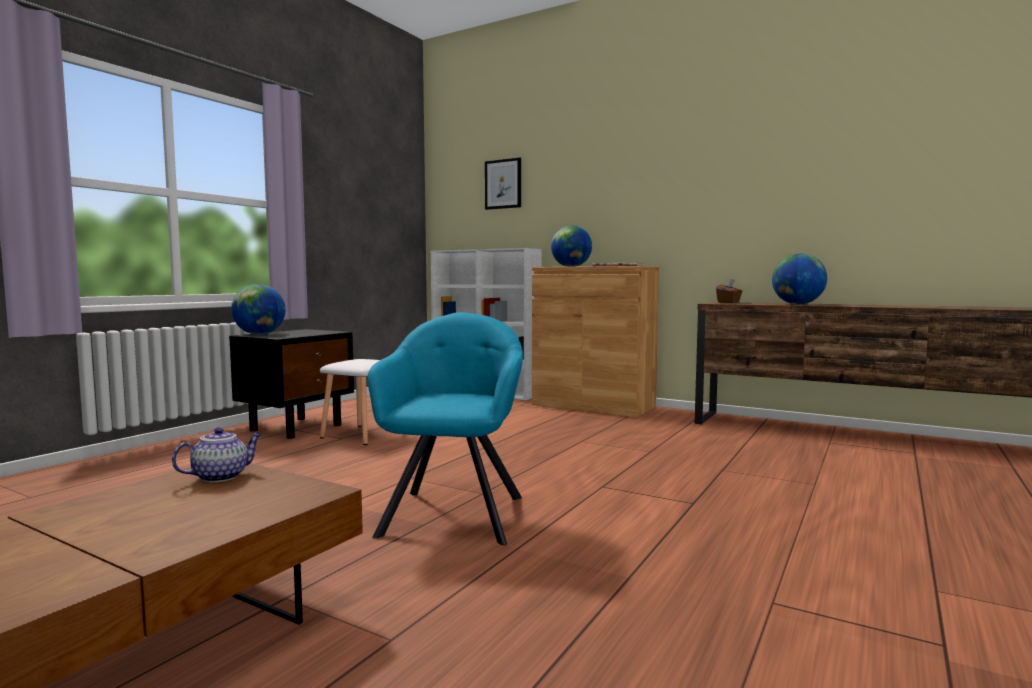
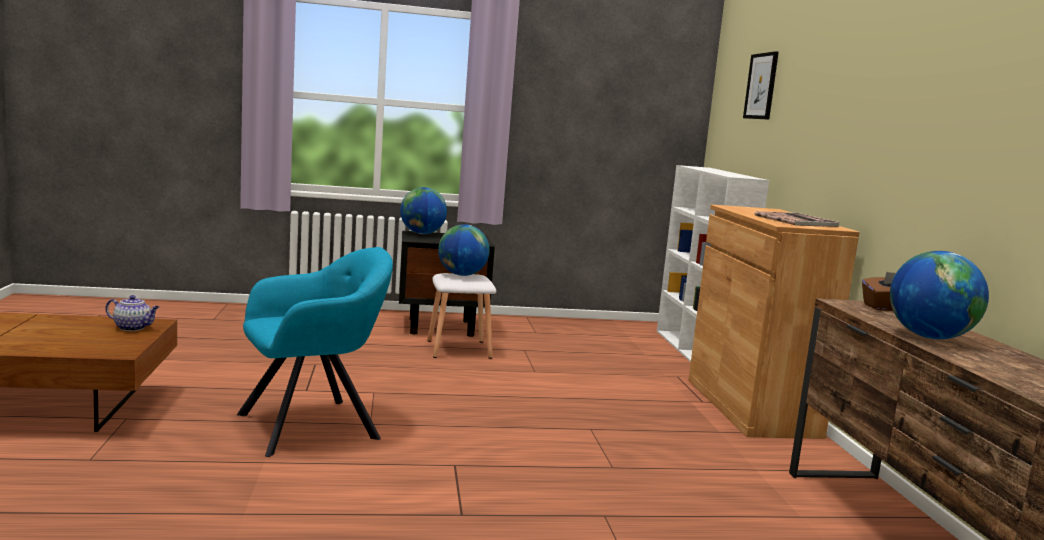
camera: 50 degrees right, 5 degrees up
(571, 267) = (767, 211): globe -> globe (462, 275)

